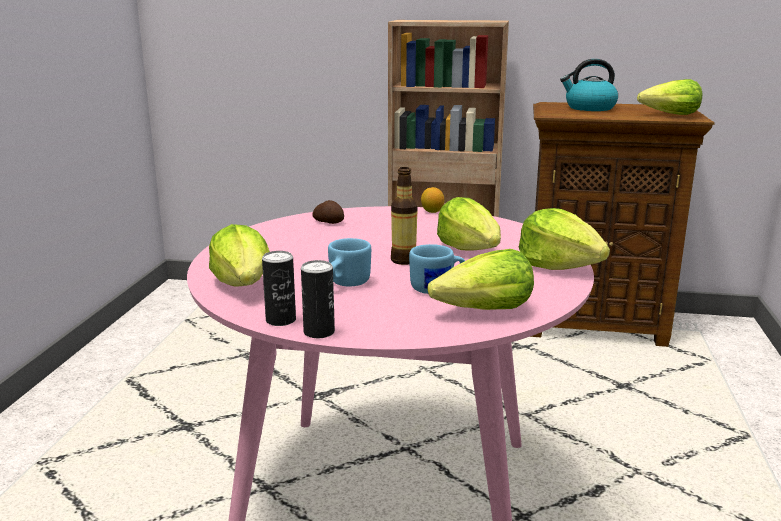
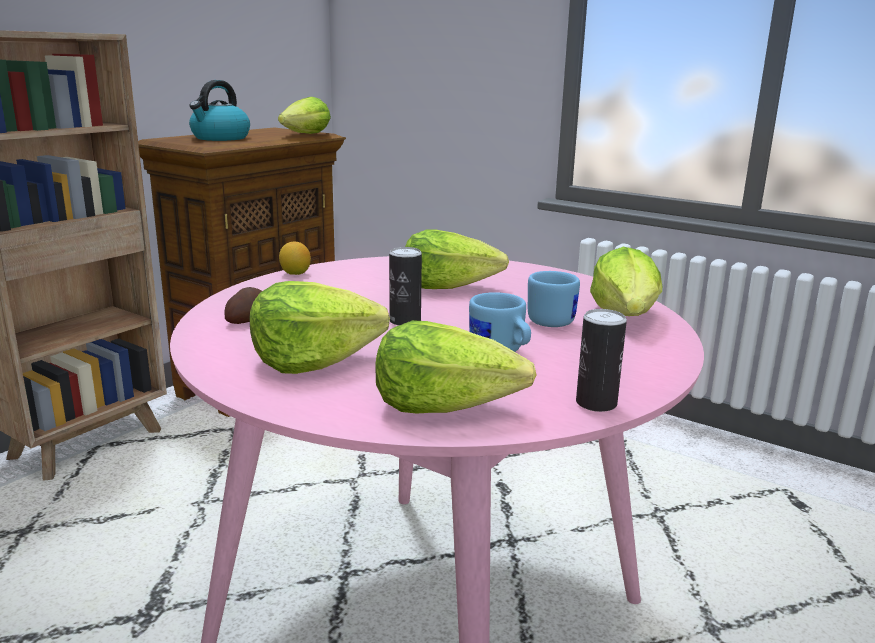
camera: 65 degrees left, 0 degrees up
(319, 332) = (645, 390): can -> can (405, 321)
(403, 260) = (450, 315): bottle -> none
(559, 266) = (531, 272): lettuce -> lettuce (313, 360)

